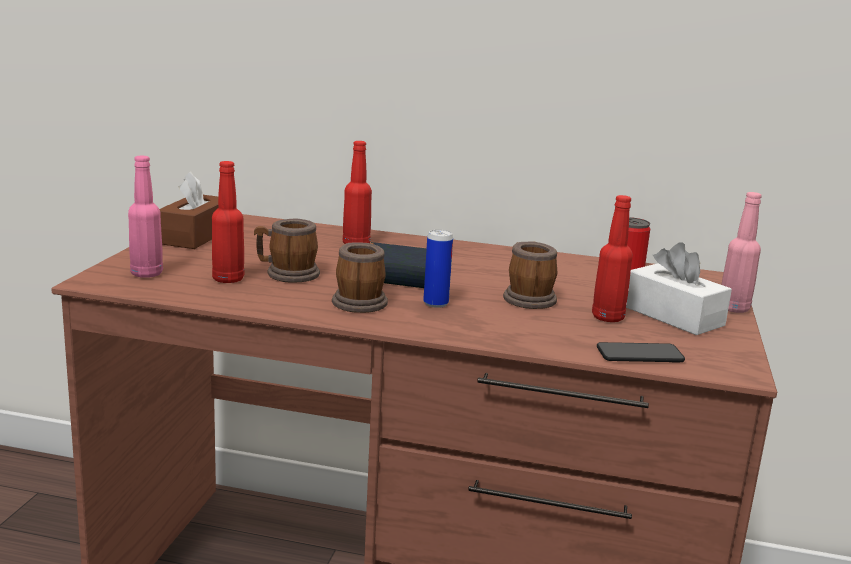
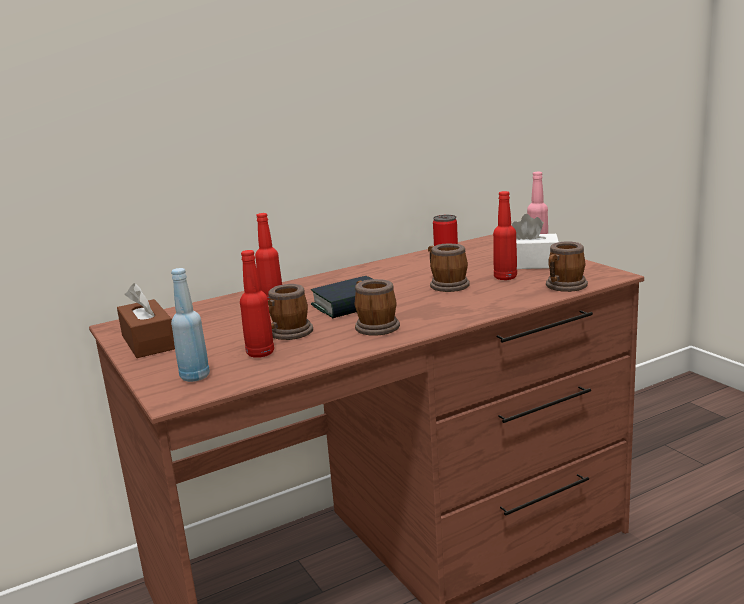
camera: 40 degrees left, 0 degrees up
(147, 274) = (195, 376): pink bottle -> blue bottle
(435, 303) = (414, 309): can -> none
(639, 354) = (564, 287): phone -> mug

